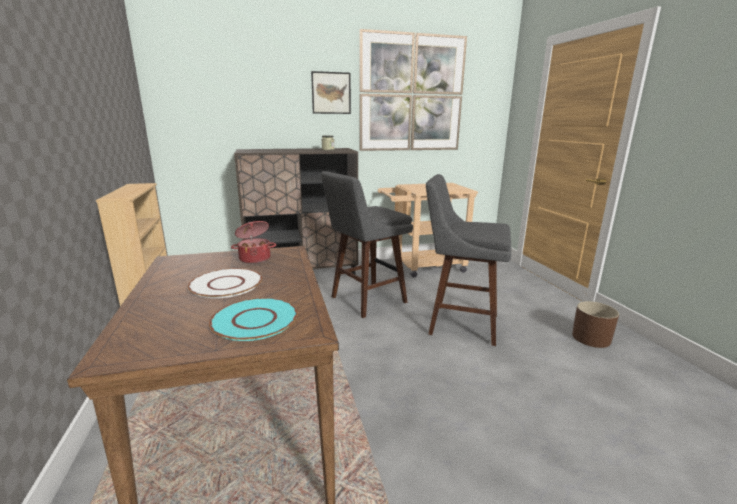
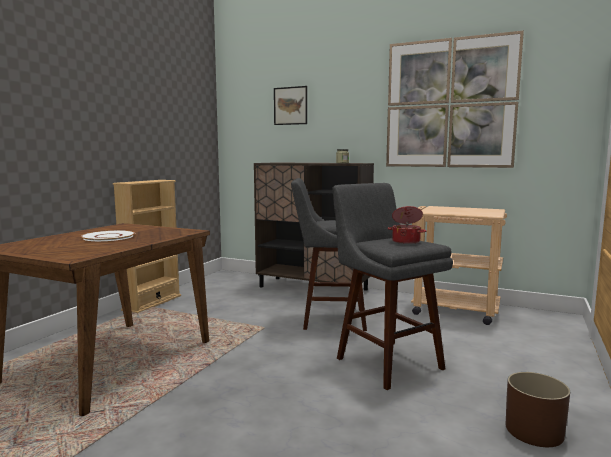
camera: 40 degrees right, 10 degrees down
(255, 258) = (160, 231): cooking pot -> cooking pot (406, 241)
(255, 320) = (70, 249): turquoise plate -> none
(331, 93) = (360, 109): picture -> picture (290, 106)

